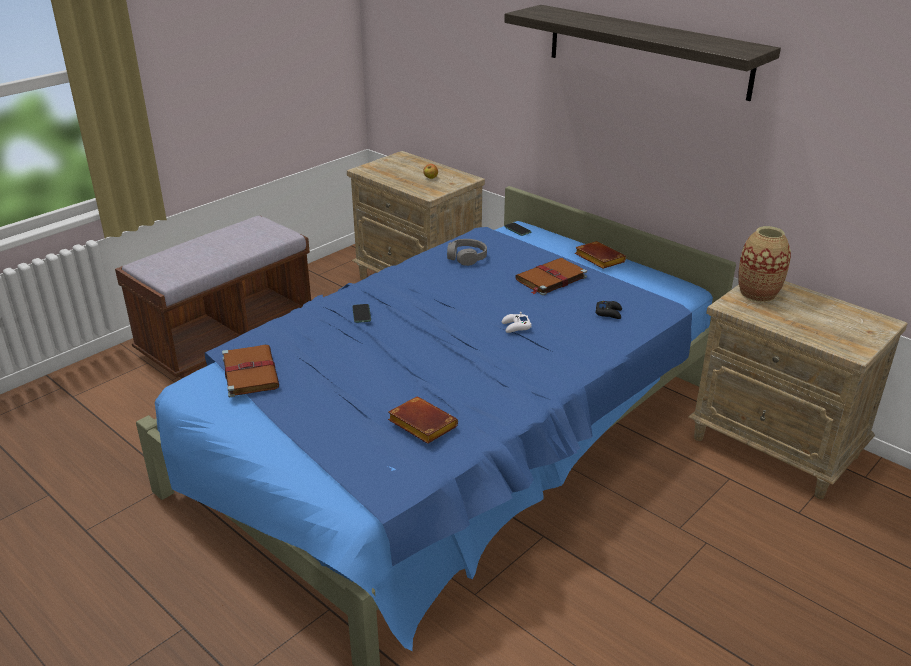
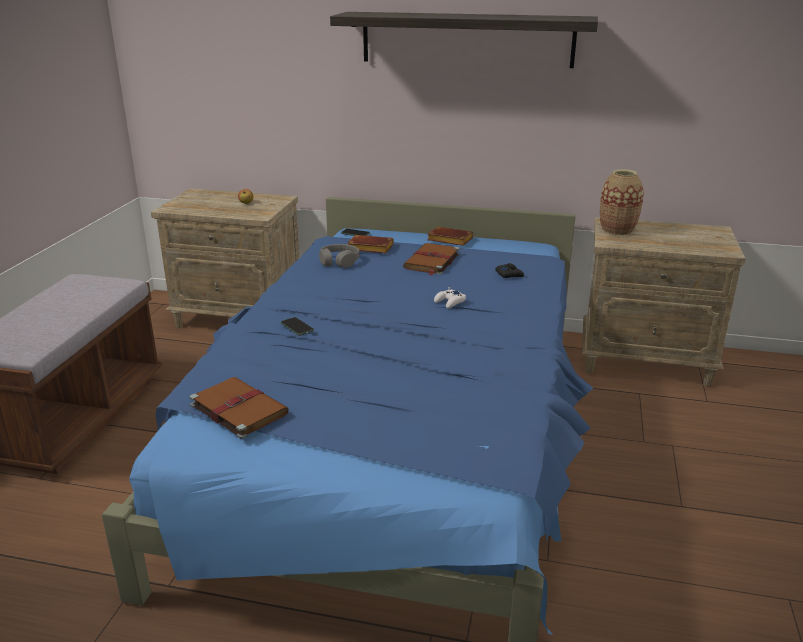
camera: 30 degrees left, 5 degrees down
(420, 425) = (467, 401): brown book -> brown book (369, 249)

